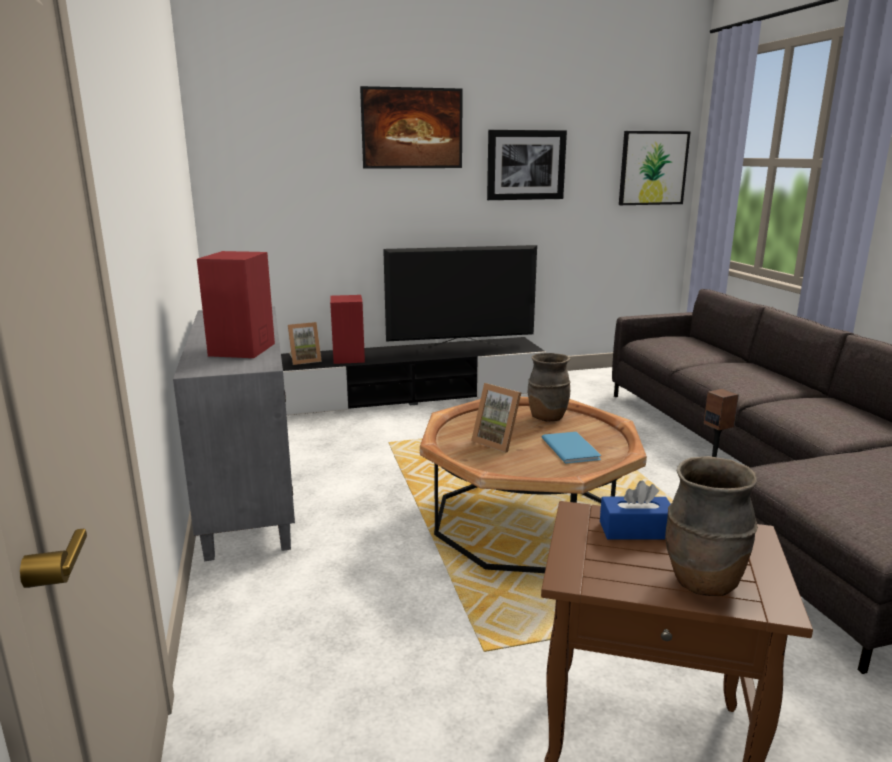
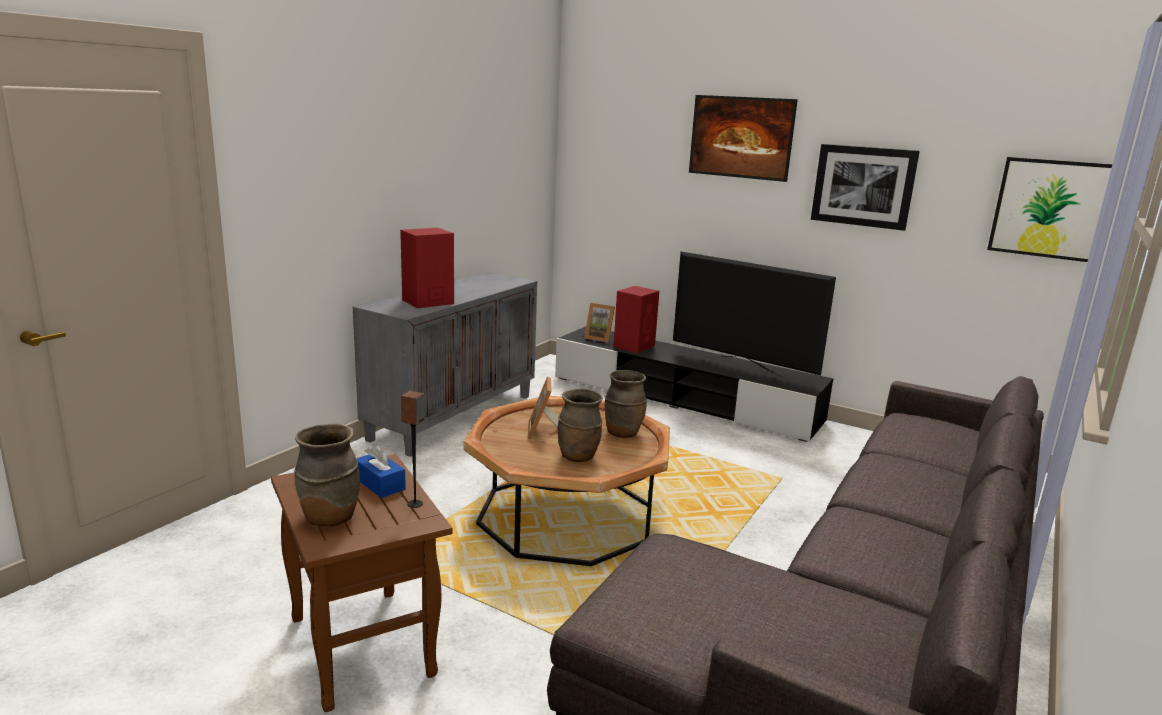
camera: 45 degrees right, 0 degrees up
(571, 448) = (578, 457): blue book -> brown vase

